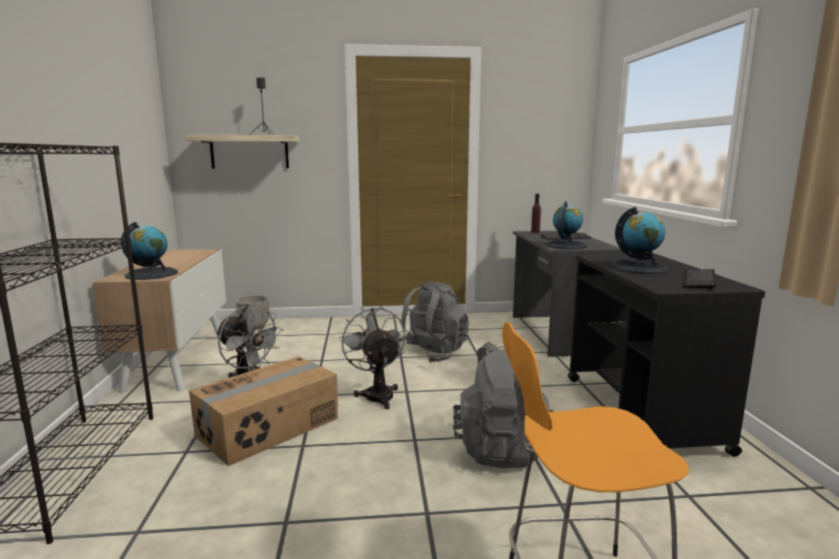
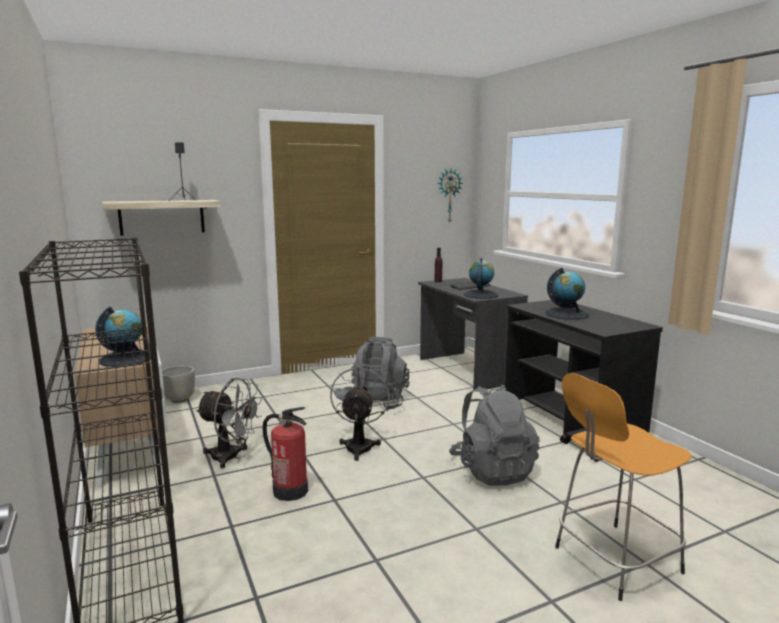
camera: 20 degrees left, 0 degrees up
(269, 427) = (289, 491): cardboard box -> fire extinguisher
(377, 394) = (359, 445): grey fan -> grey fan turned 45 degrees clockwise
(558, 136) = (448, 195): none -> wall clock
(698, 280) = (615, 322): keyboard -> none

